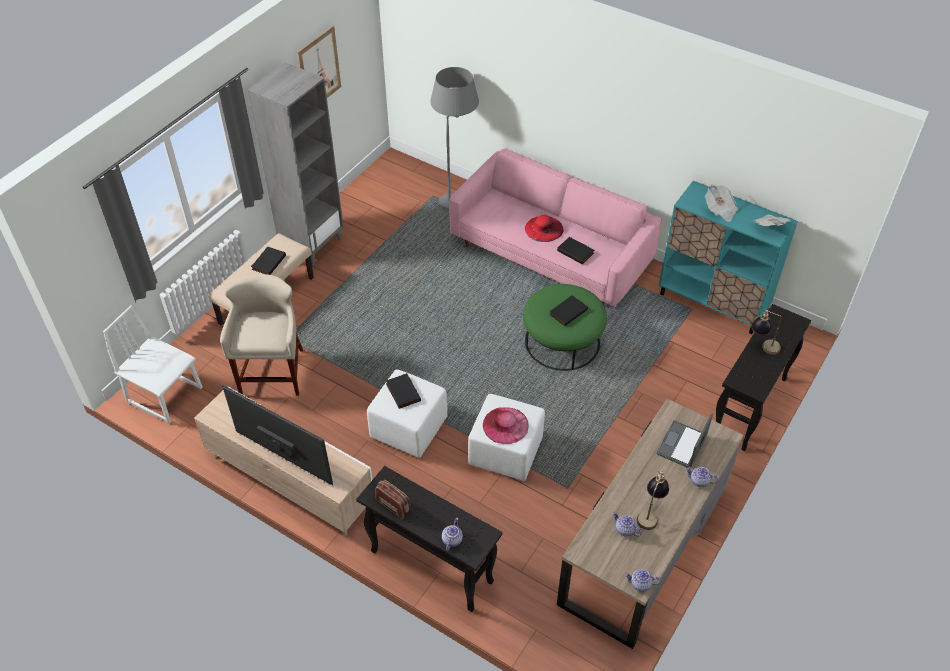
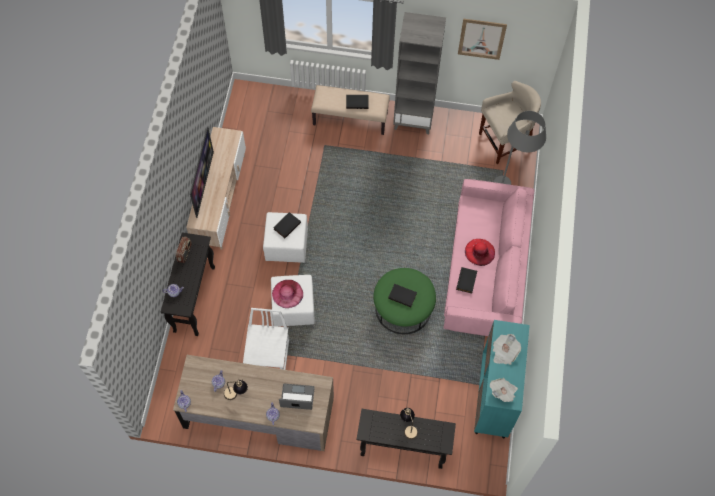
camera: 65 degrees right, 15 degrees up
(165, 394) = (251, 104): white chair -> white chair (269, 356)
(273, 373) = (294, 152): beige stool -> beige stool (504, 142)

